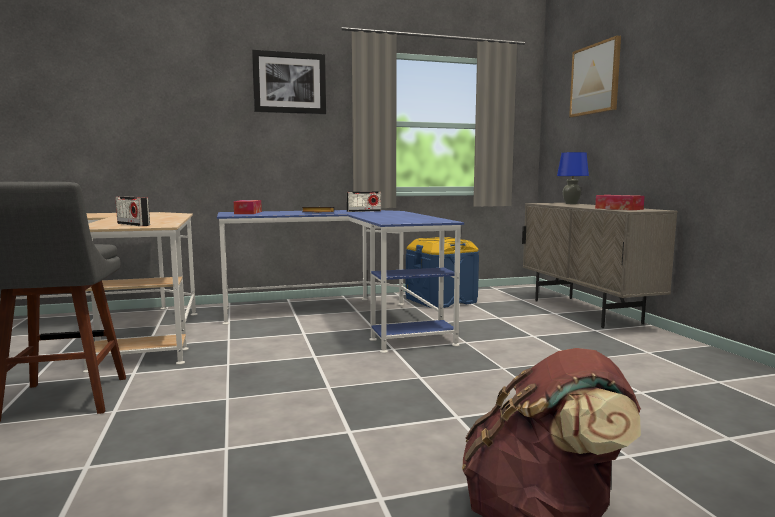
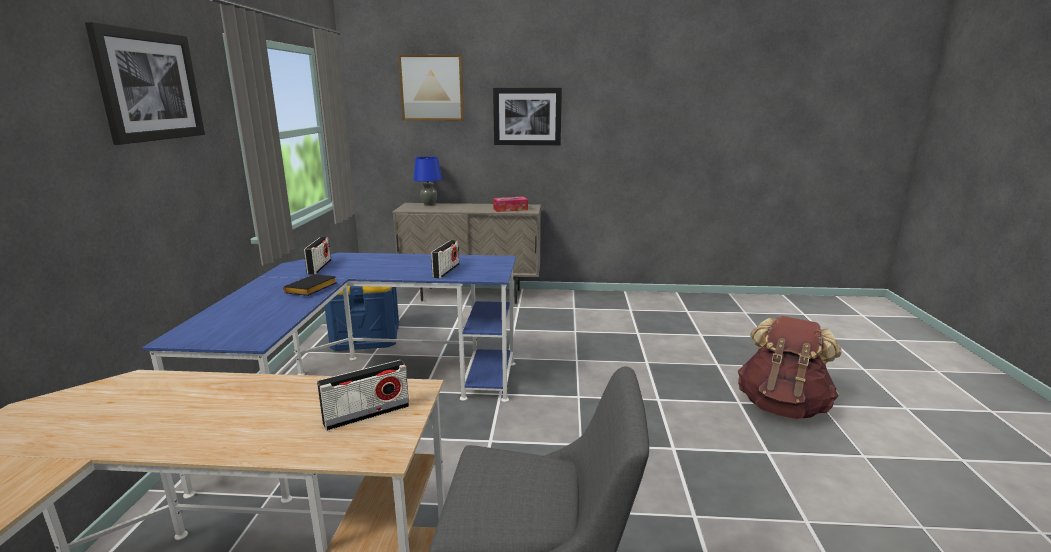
camera: 70 degrees left, 10 degrees up
(248, 213) = (224, 326): tissue box -> none
(389, 218) = (446, 271): none -> radio
(674, 94) = (527, 116): none -> picture

